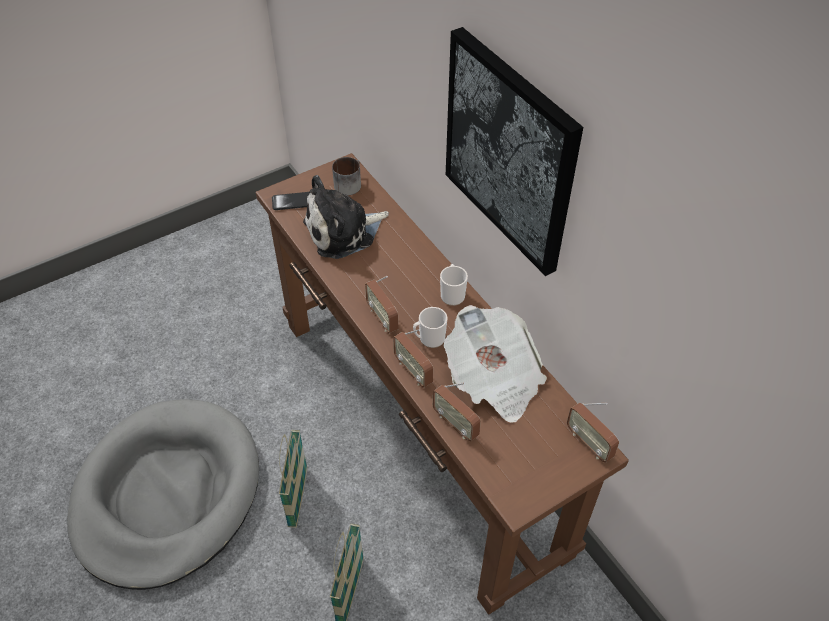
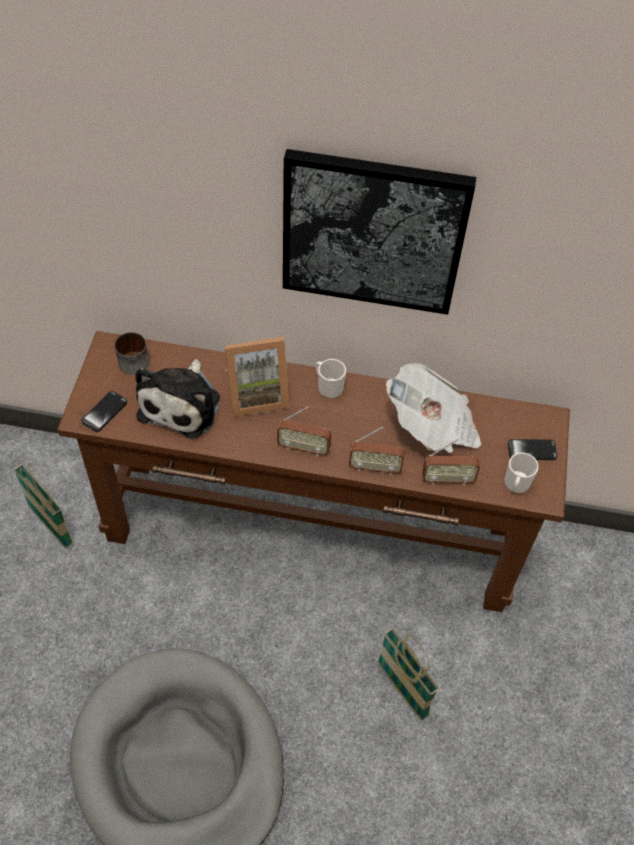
camera: 50 degrees left, 5 degrees up
(298, 498) = (285, 664): basket -> basket (50, 525)
(397, 261) = (256, 394): none -> picture frame
(429, 339) = (355, 434): mug -> mug (516, 485)
(551, 462) = (532, 450): none -> phone
(589, 443) = (537, 418): radio -> none

